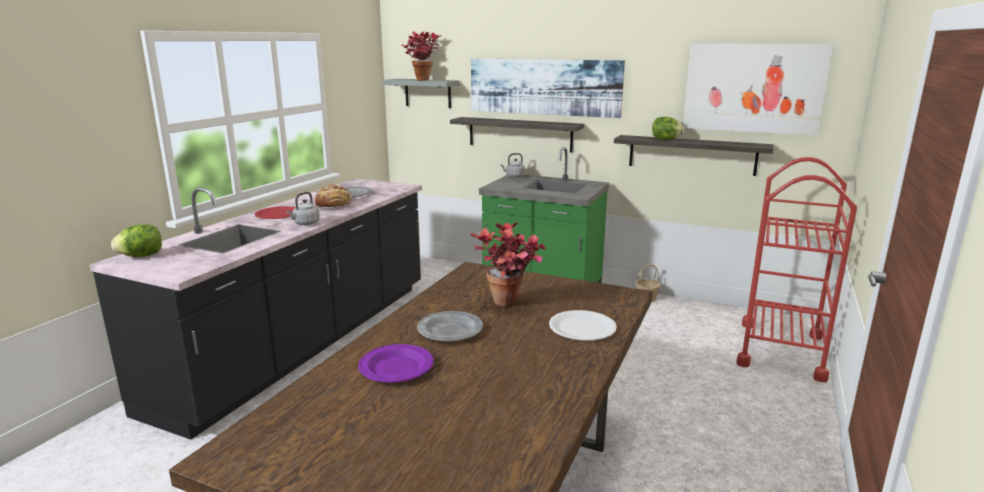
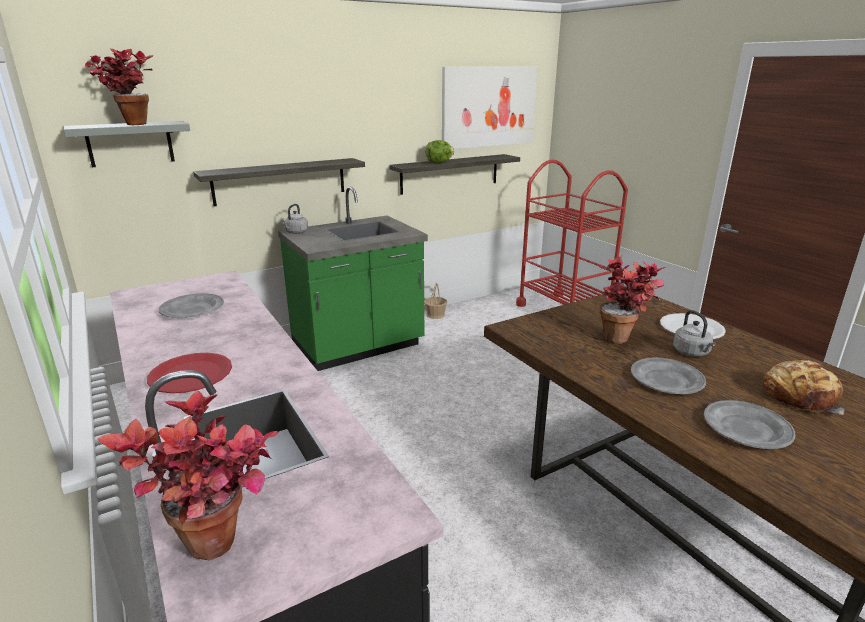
camera: 55 degrees left, 5 degrees up
(141, 256) = (222, 553): lettuce -> potted plant
(305, 223) = (278, 365): grey kettle -> grey kettle (692, 353)
(334, 205) = (223, 331): bread -> bread (800, 397)
(397, 367) = (746, 428): purple plate -> grey plate
(544, 87) = (303, 120): picture -> none

